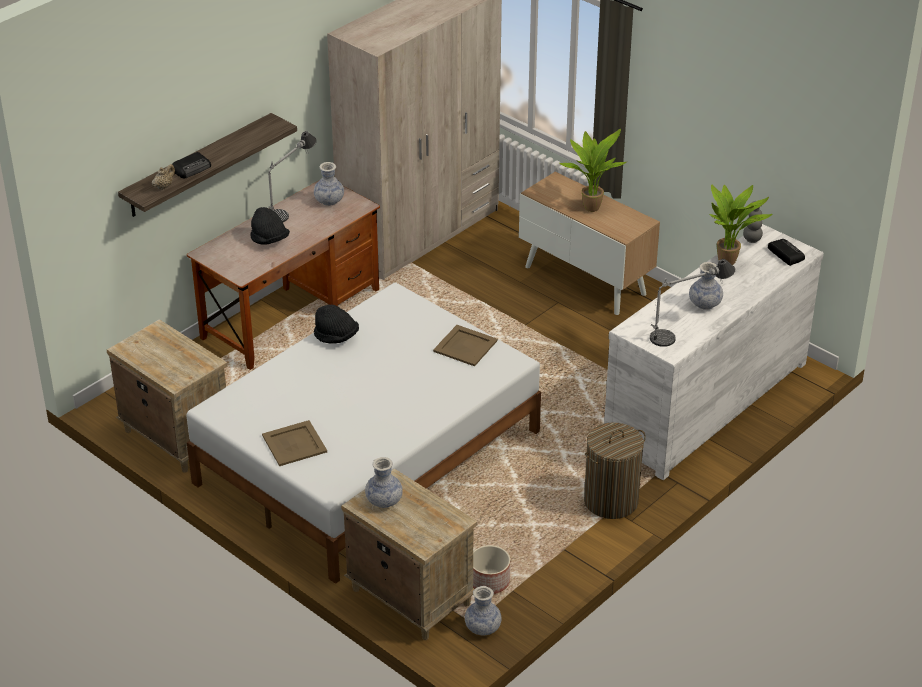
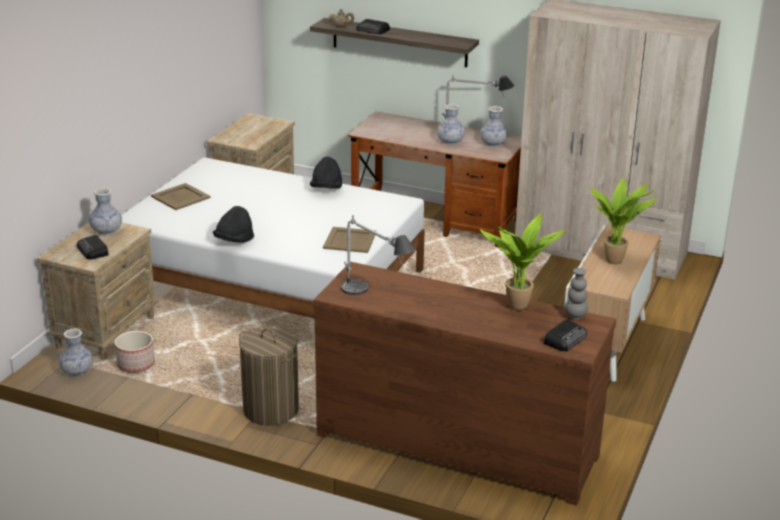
camera: 70 degrees right, 10 degrees down
(269, 240) = (417, 133): black hat -> black hat (234, 241)
(430, 516) = (93, 251): none -> radio
(705, 304) = (431, 303): vase -> vase (450, 141)
(705, 403) = (456, 444): white dresser -> brown dresser

